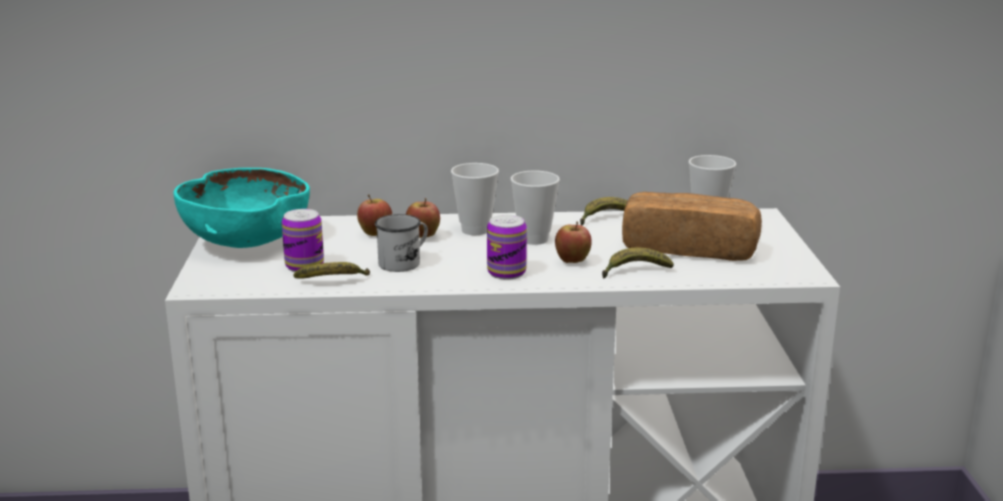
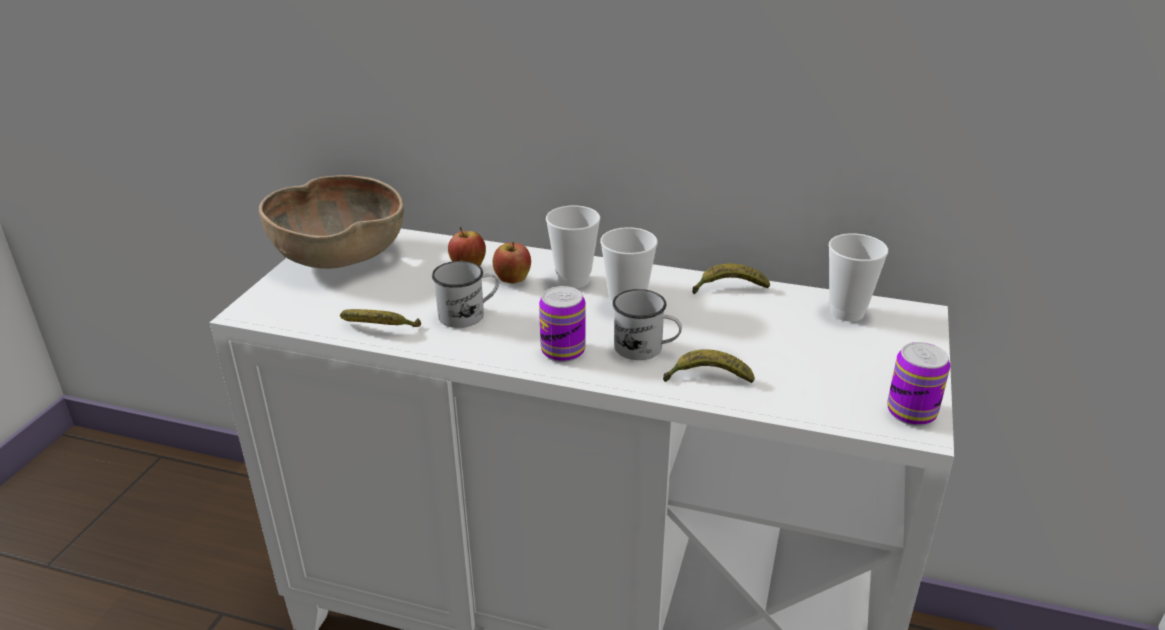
camera: 20 degrees right, 10 degrees up
(246, 242) = (339, 257): turquoise bowl -> brown bowl
(304, 266) = (368, 301): can -> can (911, 412)
(572, 262) = (646, 349): apple -> white mug
(689, 249) = (795, 353): bread -> none

